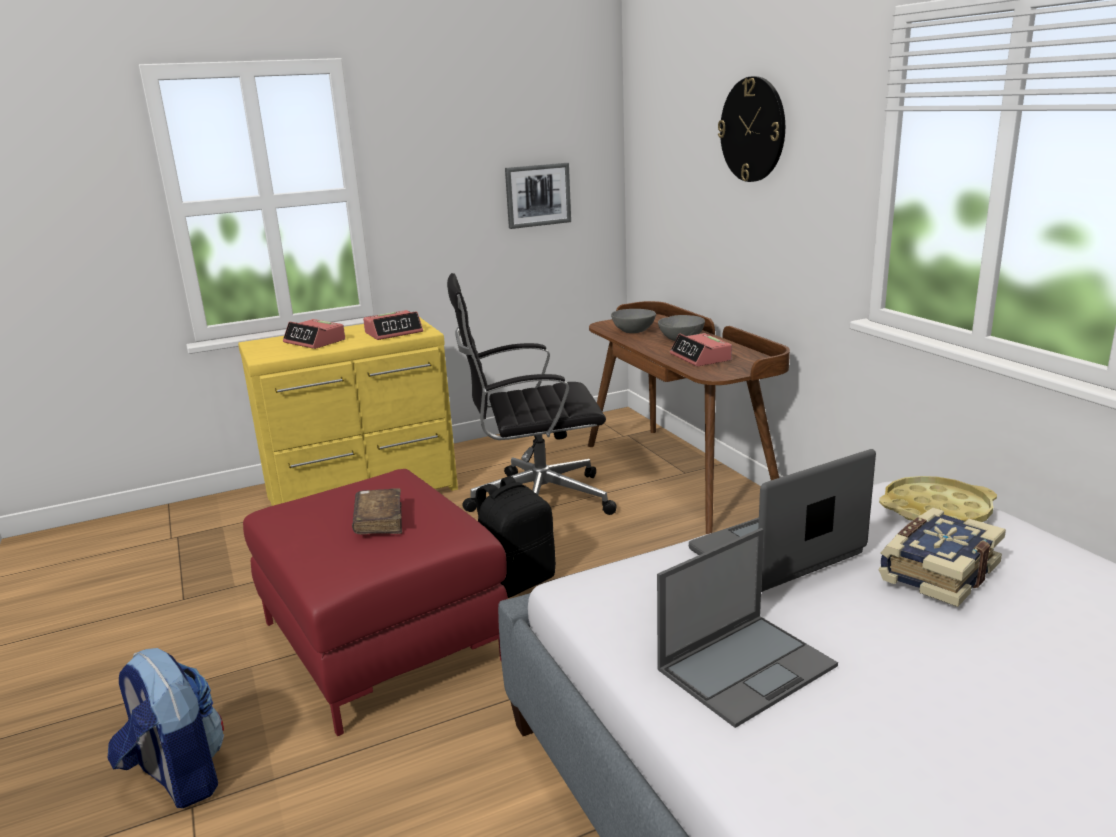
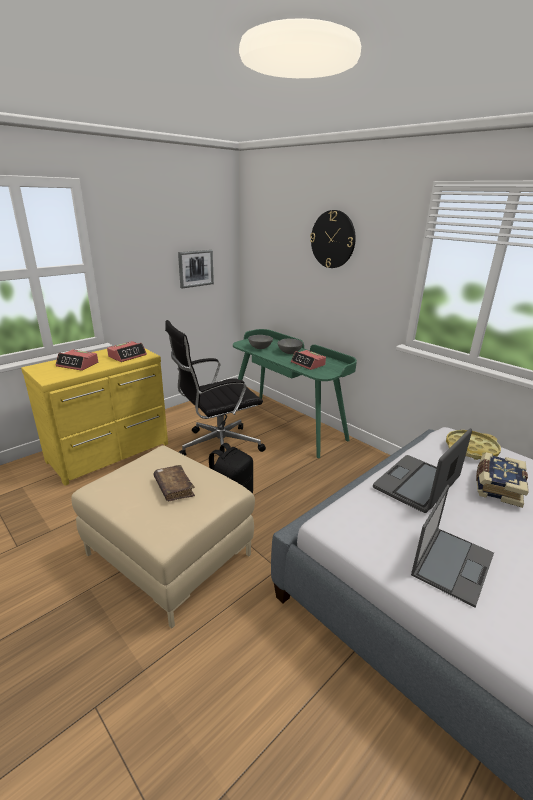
camera: 20 degrees left, 5 degrees up
(178, 777) = (74, 686): backpack -> none
(381, 641) = (168, 555): red ottoman -> beige ottoman
(679, 475) = (287, 423): brown desk -> green desk

